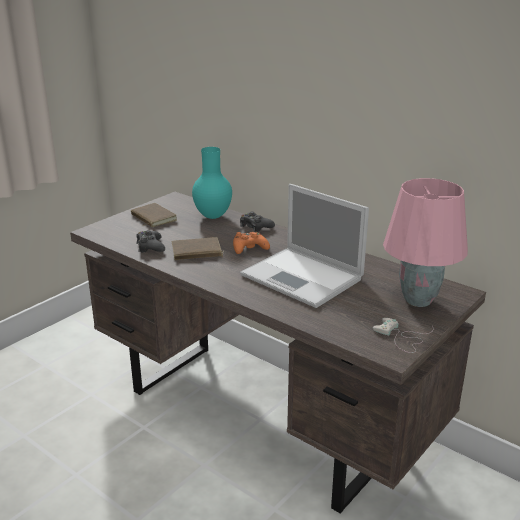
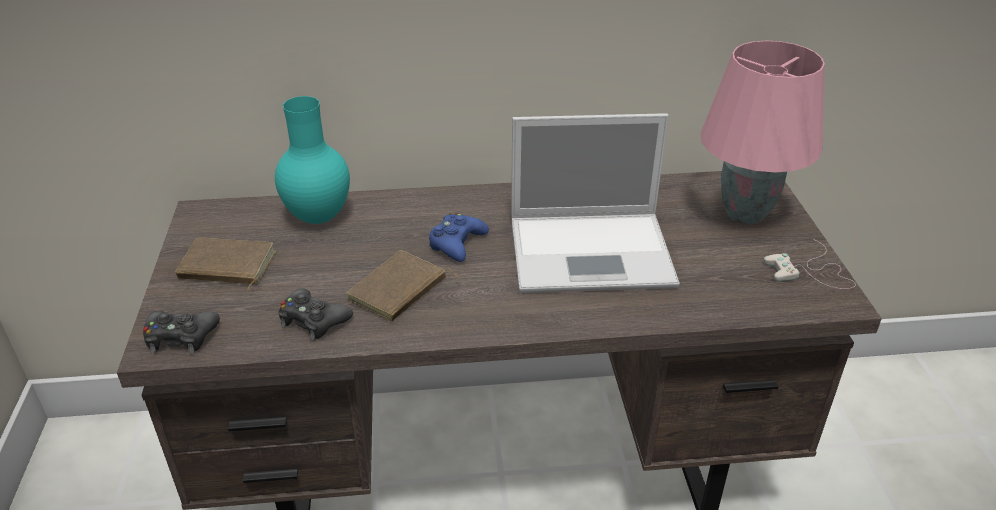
camera: 45 degrees left, 10 degrees up
(249, 248) = (457, 243): orange game controller -> blue game controller
(255, 226) = (406, 205): black game controller -> black game controller (181, 337)

